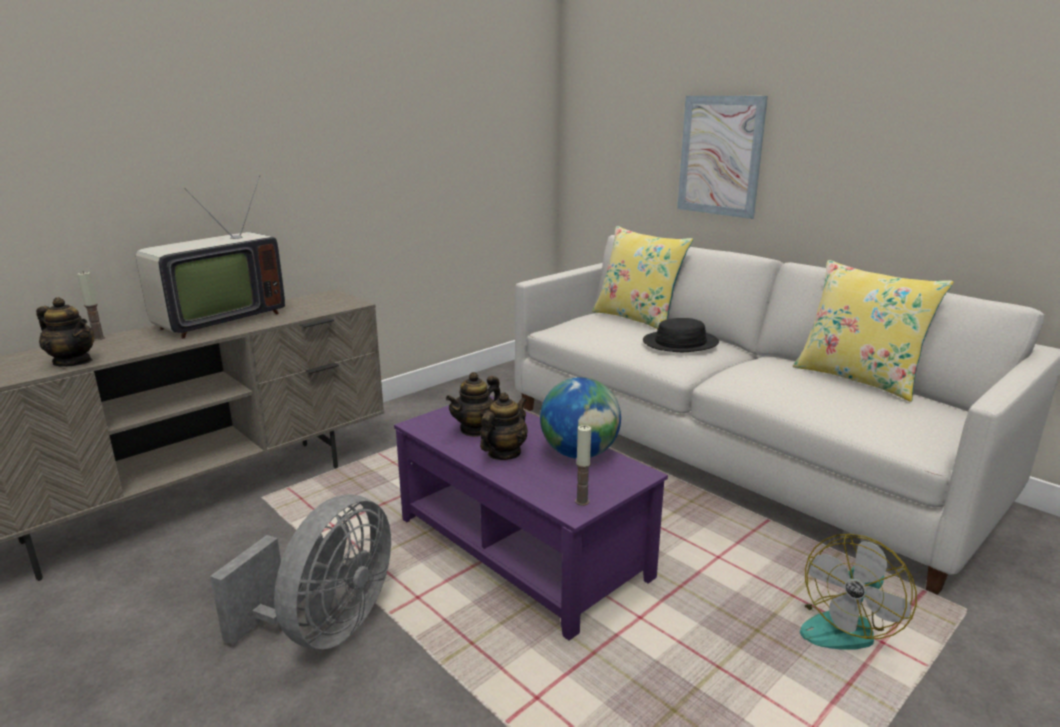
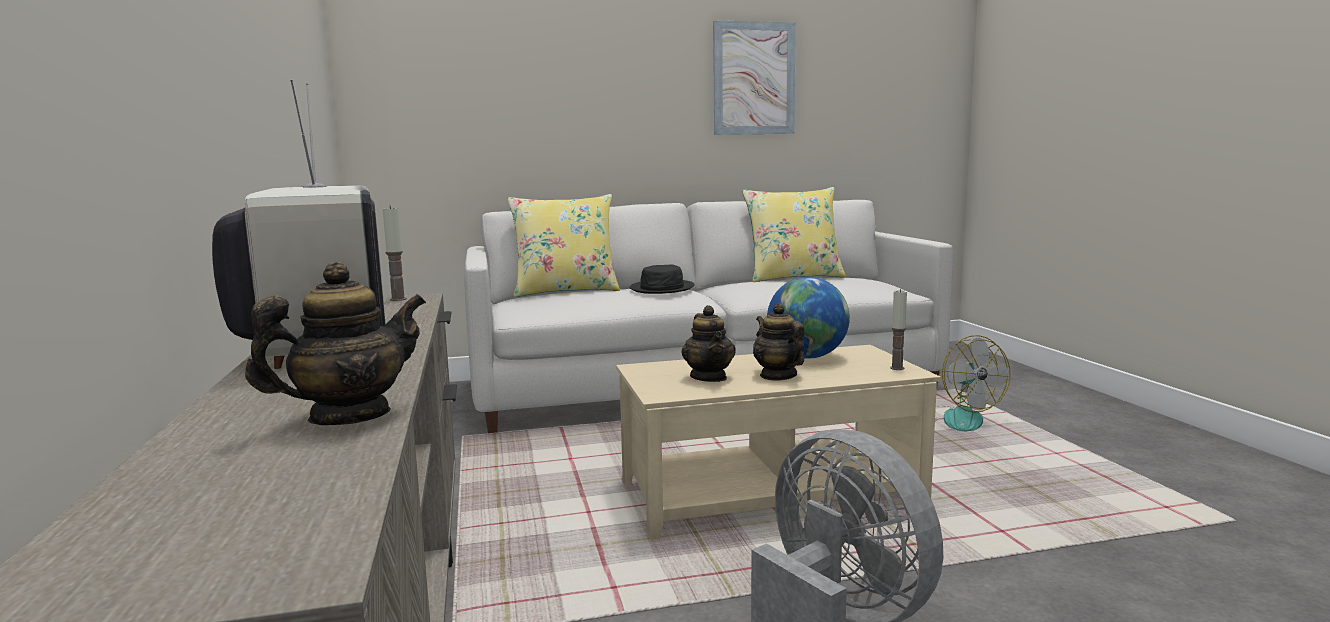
camera: 60 degrees left, 10 degrees down
(98, 338) = (213, 404): candle -> candle (398, 299)
(523, 547) = (770, 492): purple coffee table -> beige coffee table
(720, 156) = (577, 121): picture -> picture (754, 78)

